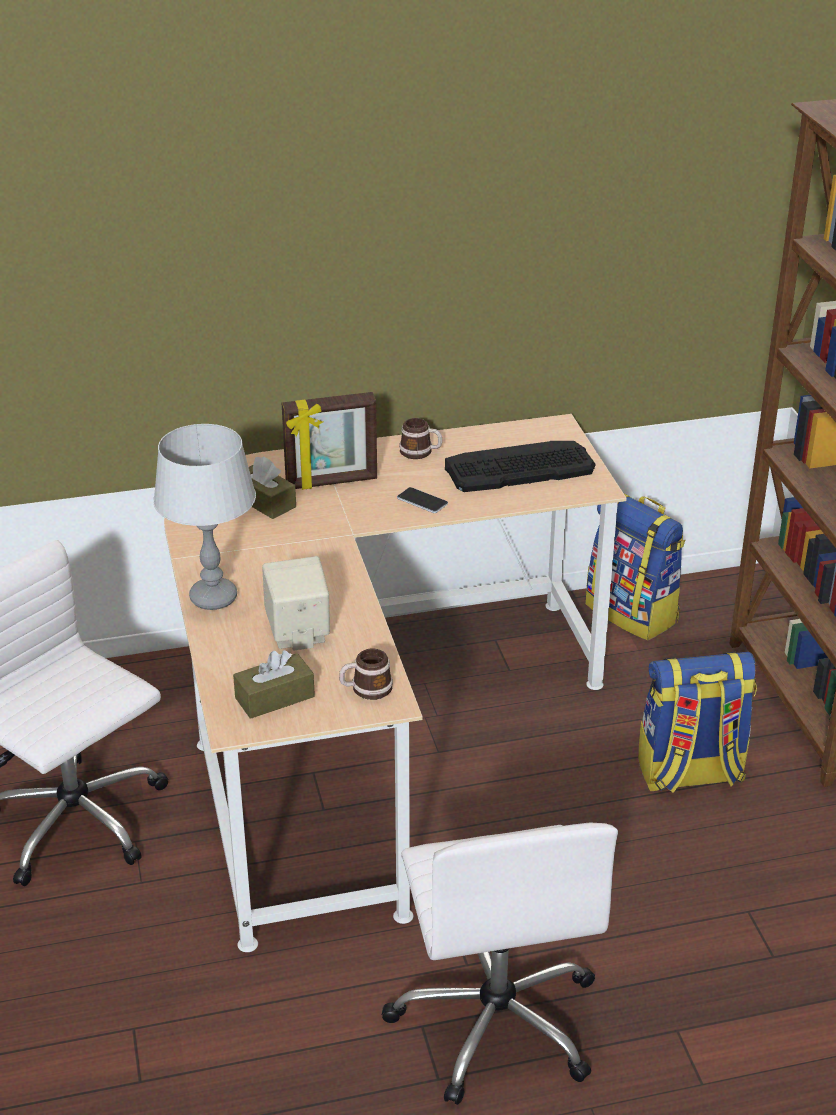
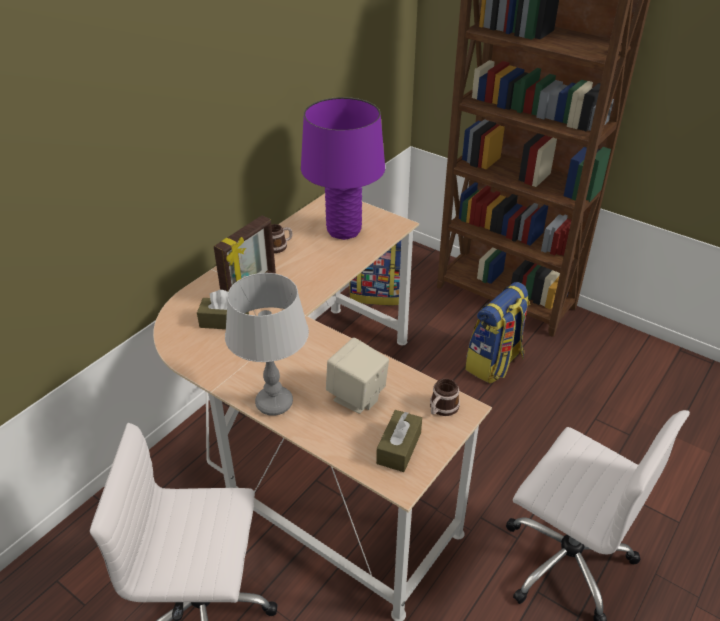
camera: 40 degrees left, 5 degrees up
(422, 501) = (318, 275): phone -> none
(518, 467) = (343, 231): keyboard -> purple table lamp

